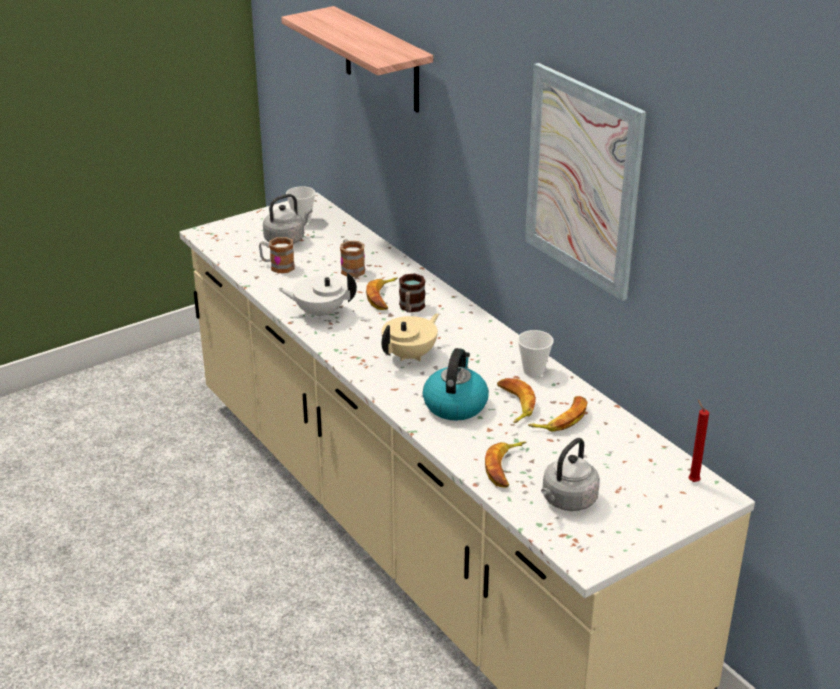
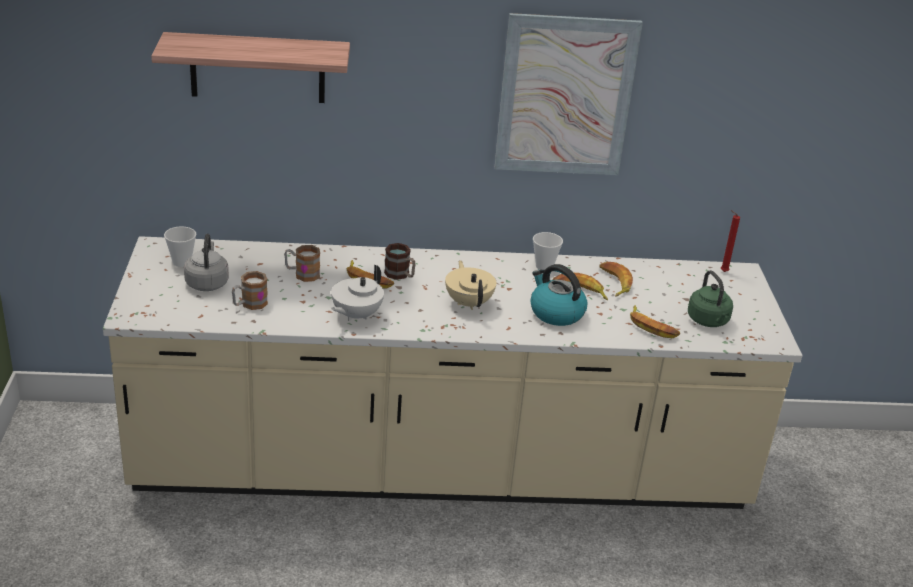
camera: 60 degrees left, 0 degrees up
(567, 501) = (708, 321): grey kettle -> green kettle

